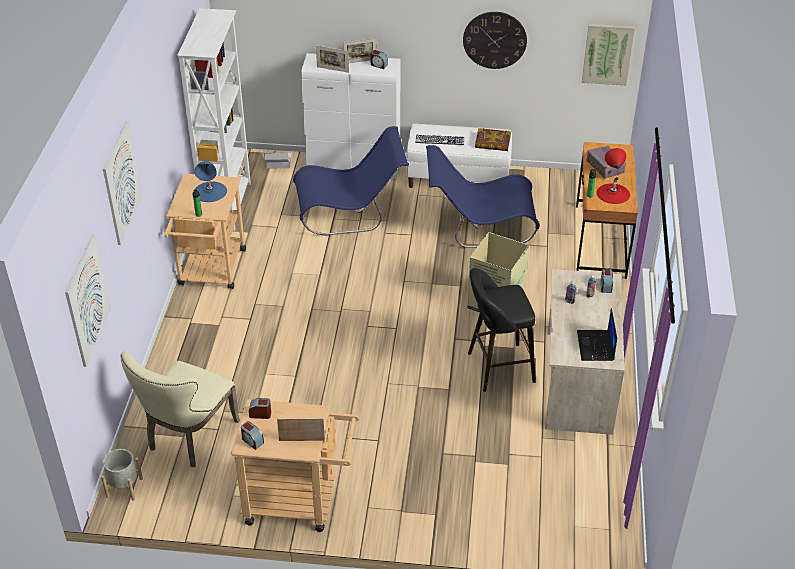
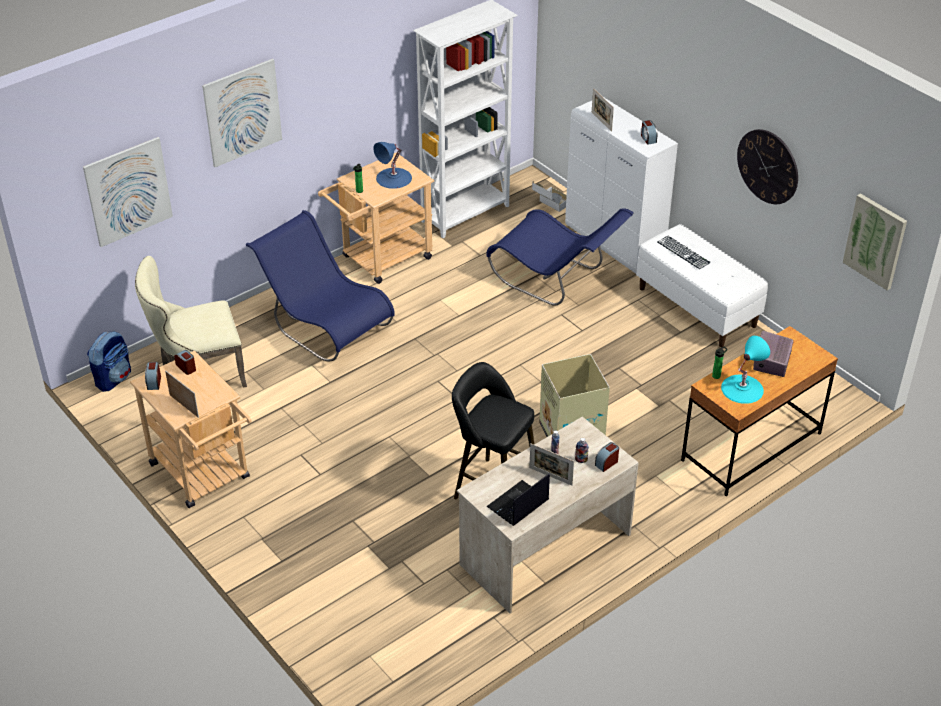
camera: 45 degrees right, 0 degrees up
(124, 487) = (113, 378): grey planter -> backpack
(360, 61) = (636, 127): picture frame -> picture frame (550, 476)
(479, 227) = (652, 362): blue chair -> blue chair (324, 325)
(492, 143) = (730, 283): book -> none
(613, 193) = (742, 388): red table lamp -> turquoise table lamp

